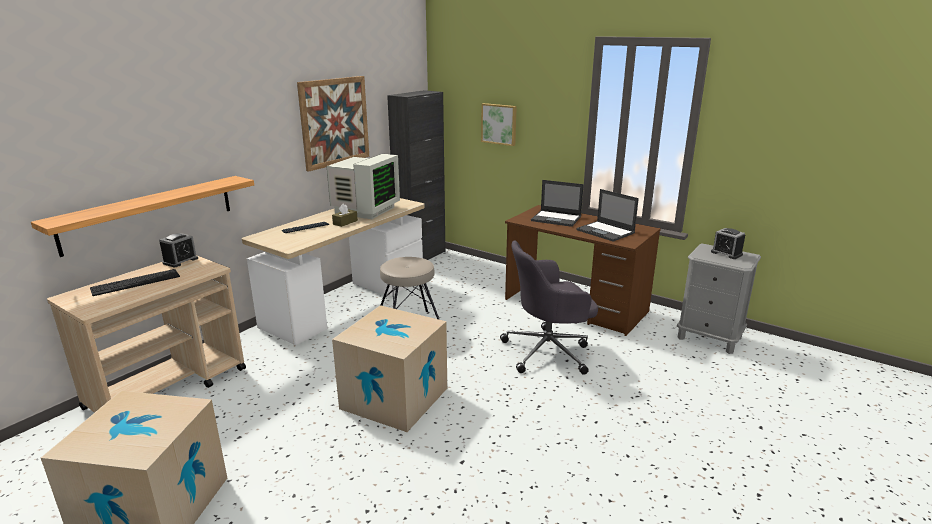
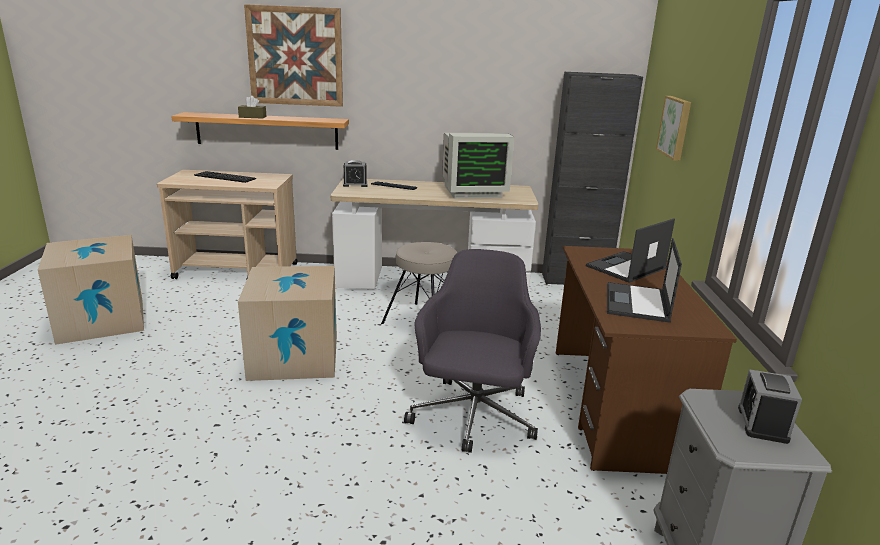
camera: 55 degrees right, 0 degrees up
(180, 261) = (274, 176): alarm clock -> alarm clock (355, 184)
(334, 122) = (477, 90): picture -> picture (295, 56)
(345, 222) = (429, 193): brown tissue box -> brown tissue box (252, 117)
(548, 351) = (473, 417): grey office chair -> grey office chair turned 60 degrees clockwise
(557, 219) = (625, 267): laptop -> laptop turned 60 degrees clockwise

